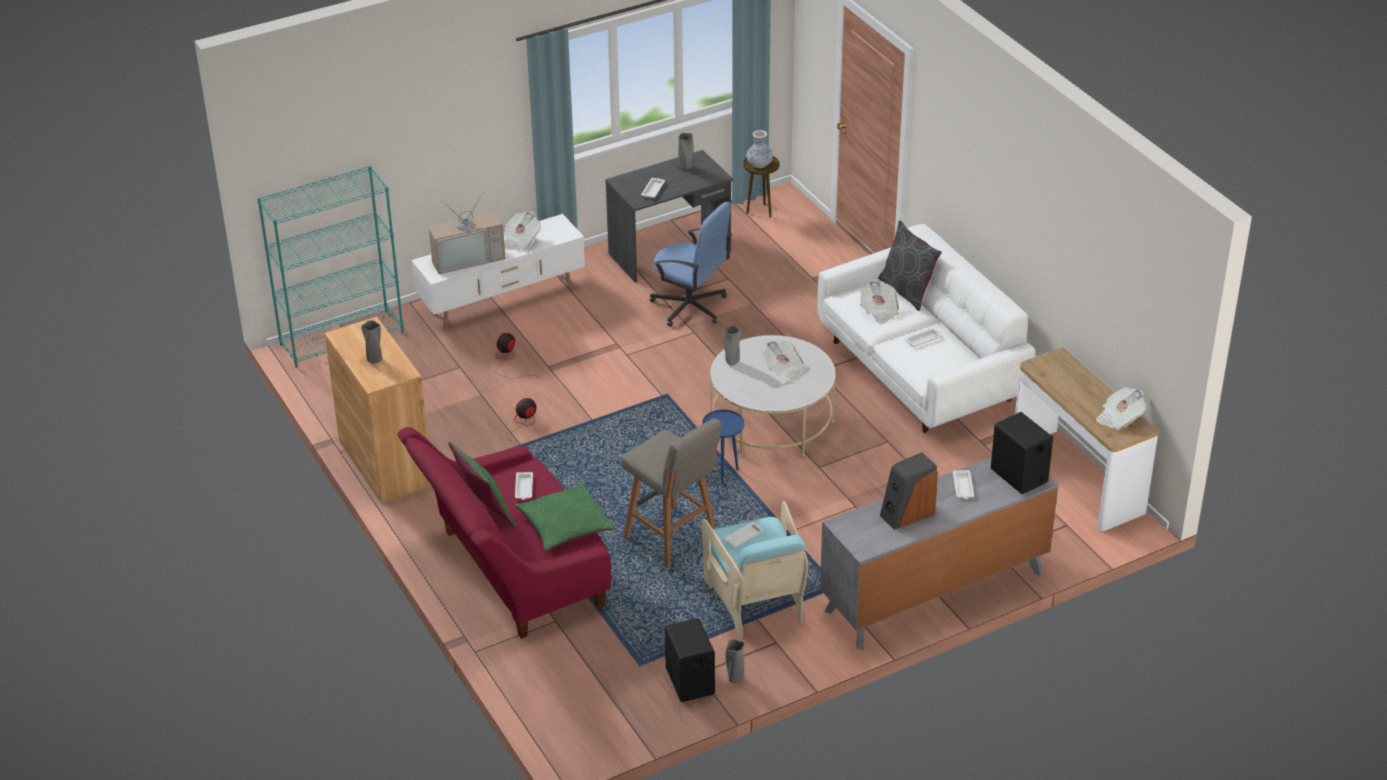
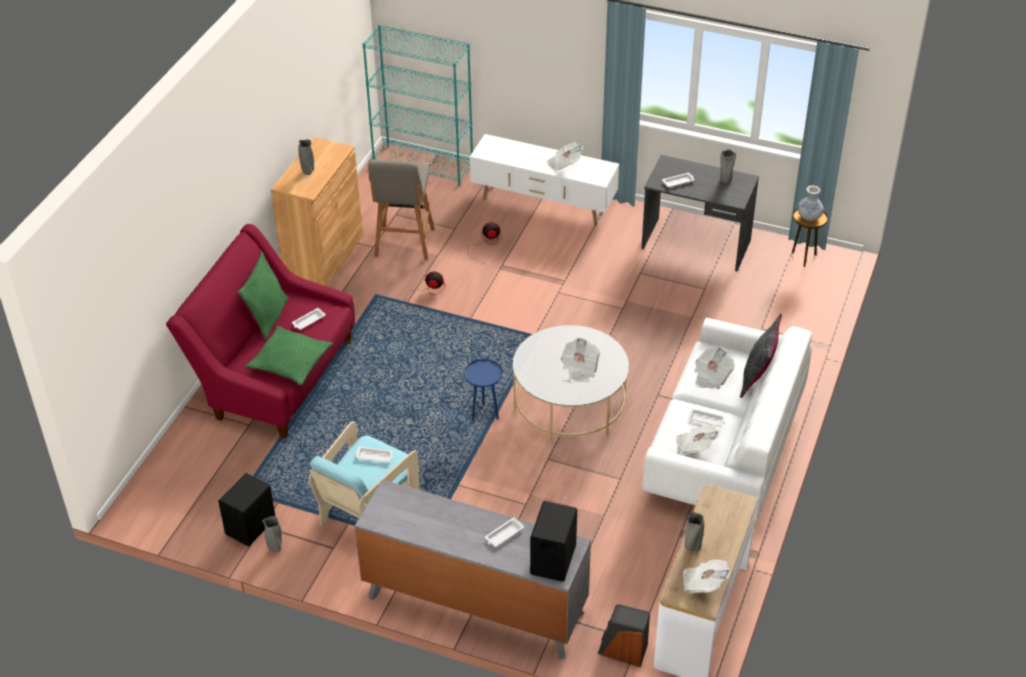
camera: 50 degrees right, 5 degrees up
(467, 258) = (516, 154): television -> none
(673, 539) = (388, 431): grey stool -> grey stool (404, 244)
(690, 307) = (648, 290): blue office chair -> none
(731, 362) = (557, 337): grey vase -> grey vase (692, 547)
(907, 514) = (438, 520): speaker -> speaker (623, 650)
(944, 361) = (695, 446): none -> newspaper

